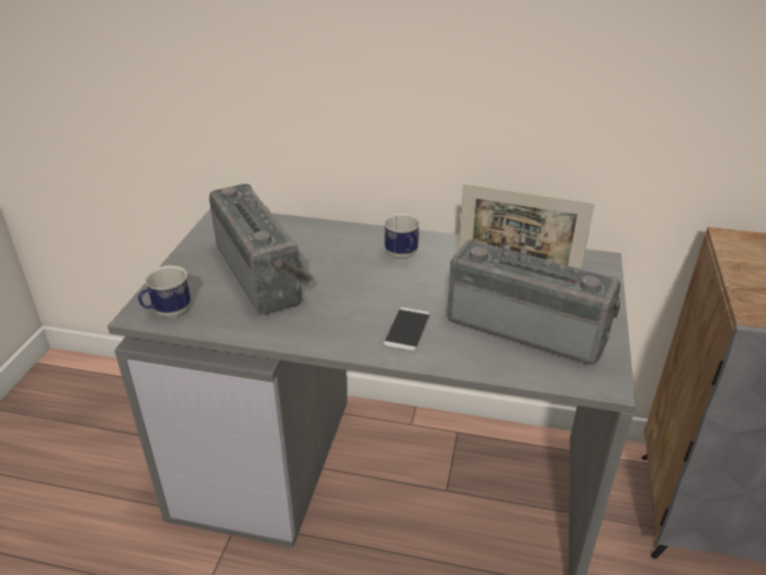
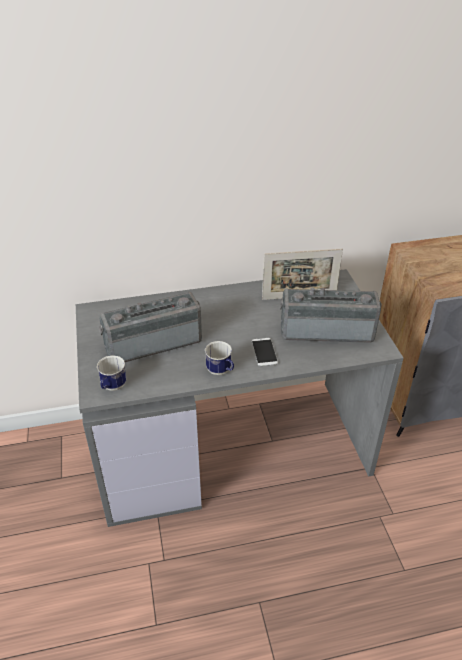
camera: 25 degrees left, 5 degrees up
(265, 273) = (152, 342): radio -> radio turned 60 degrees counterclockwise
(403, 256) = (228, 306): mug -> mug (221, 372)

